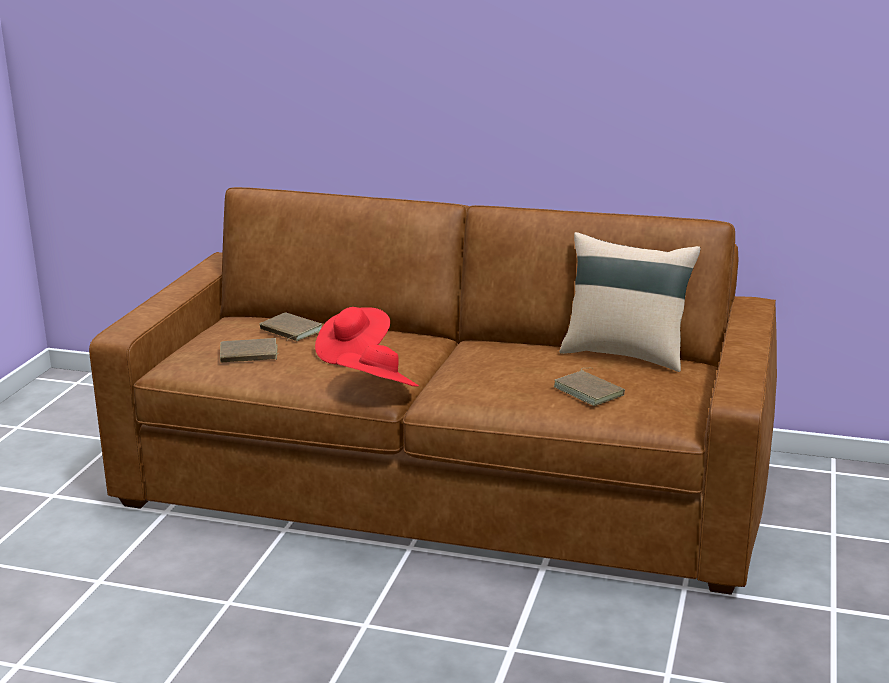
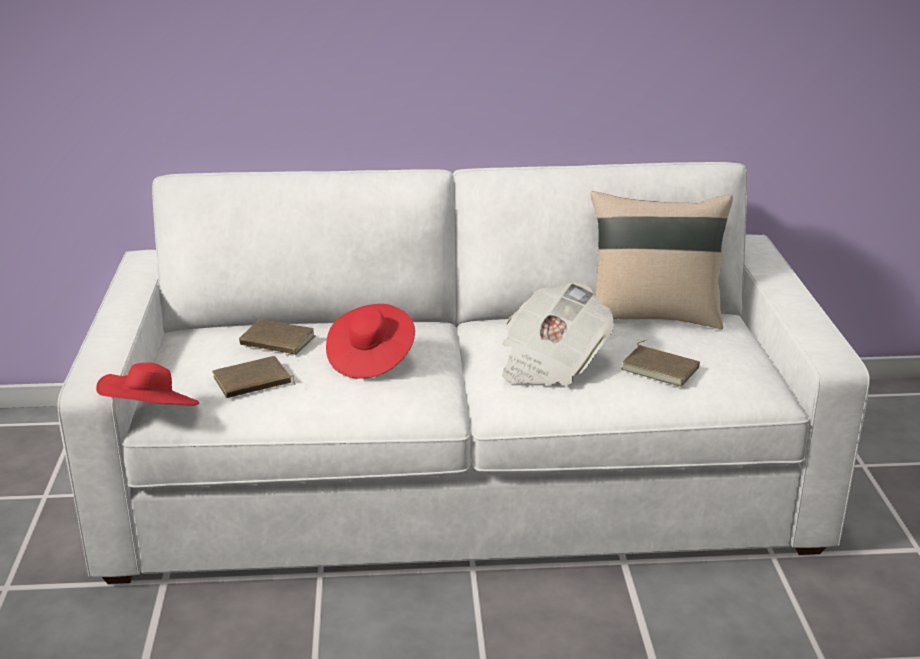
camera: 20 degrees left, 5 degrees up
(379, 390) = (434, 404): red hat -> red hat (151, 414)
(446, 481) = (460, 478): brown sofa -> white sofa
(499, 375) = (550, 363): none -> newspaper

